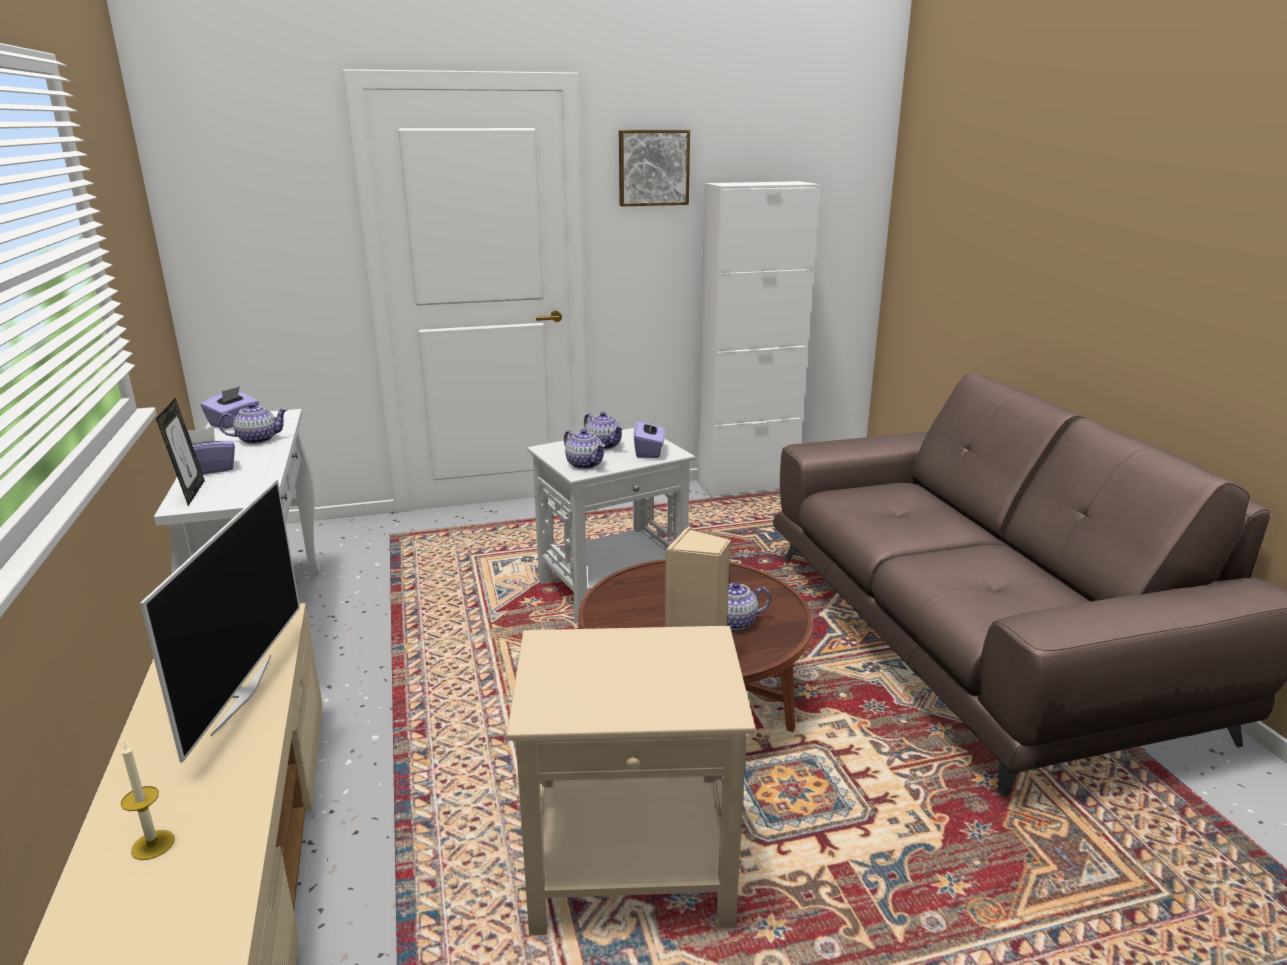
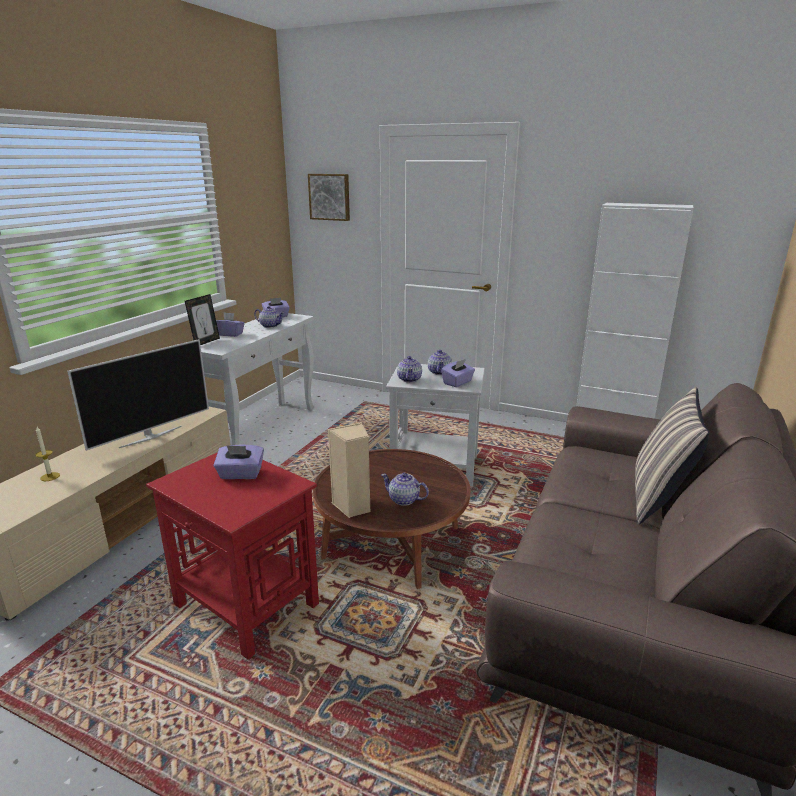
camera: 40 degrees right, 0 degrees up
(619, 658) = (240, 474): none -> purple tissue box
(633, 870) = (247, 606): beige side table -> red side table
(653, 168) = (568, 189): picture -> picture (330, 197)
(966, 516) = (659, 499): none -> pillow

